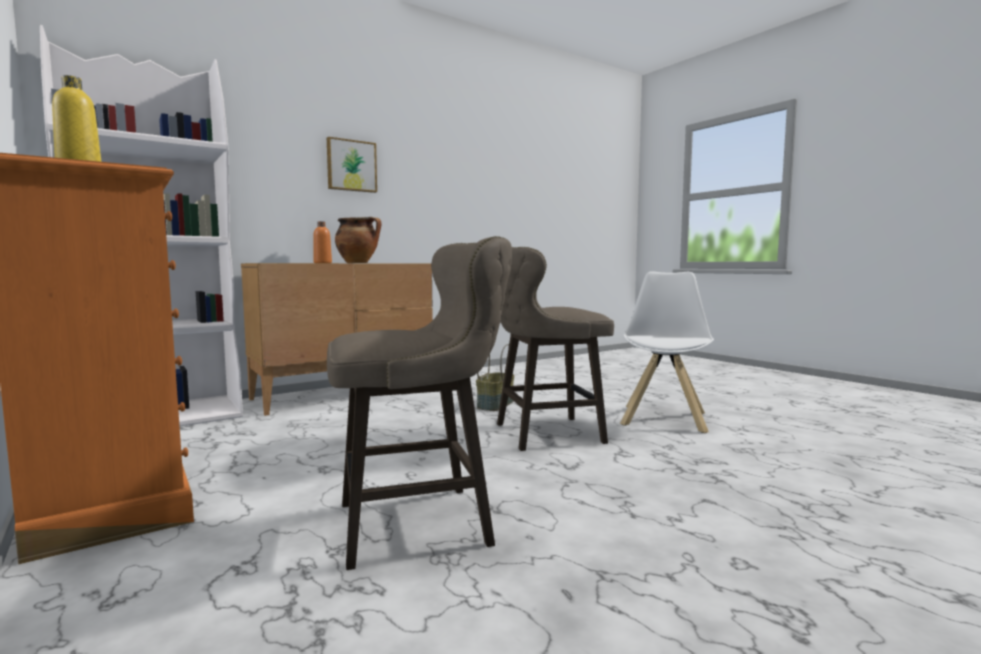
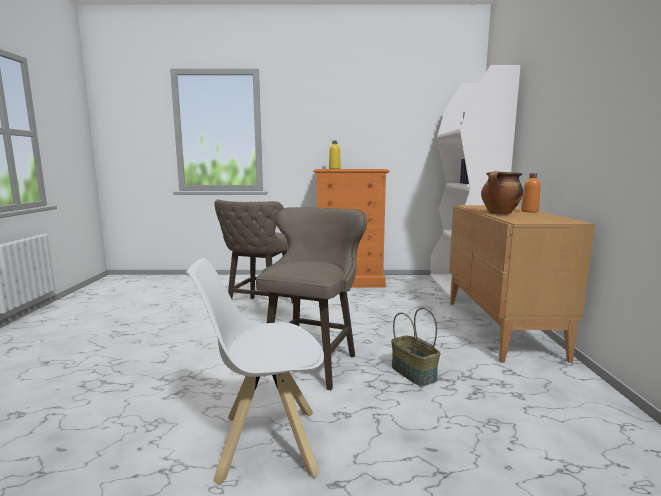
camera: 125 degrees right, 5 degrees up
(351, 166) = (578, 109): picture -> none
(664, 418) = (265, 443): white chair -> white chair turned 120 degrees clockwise

